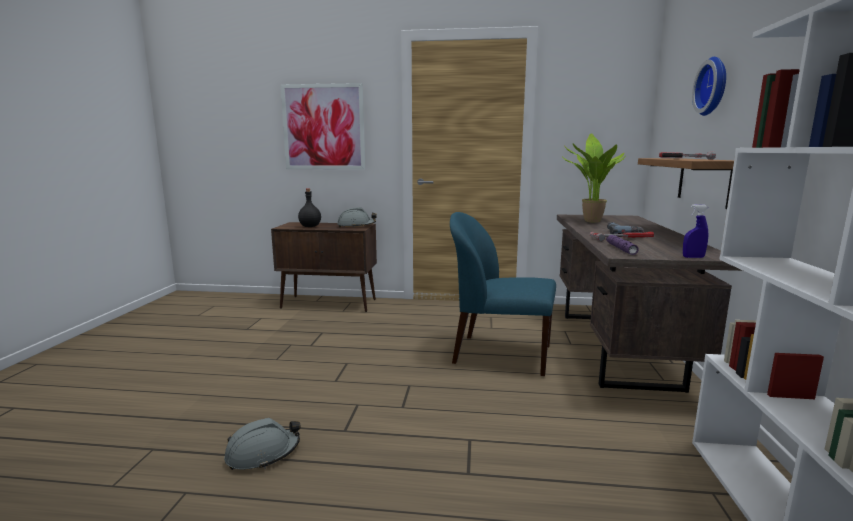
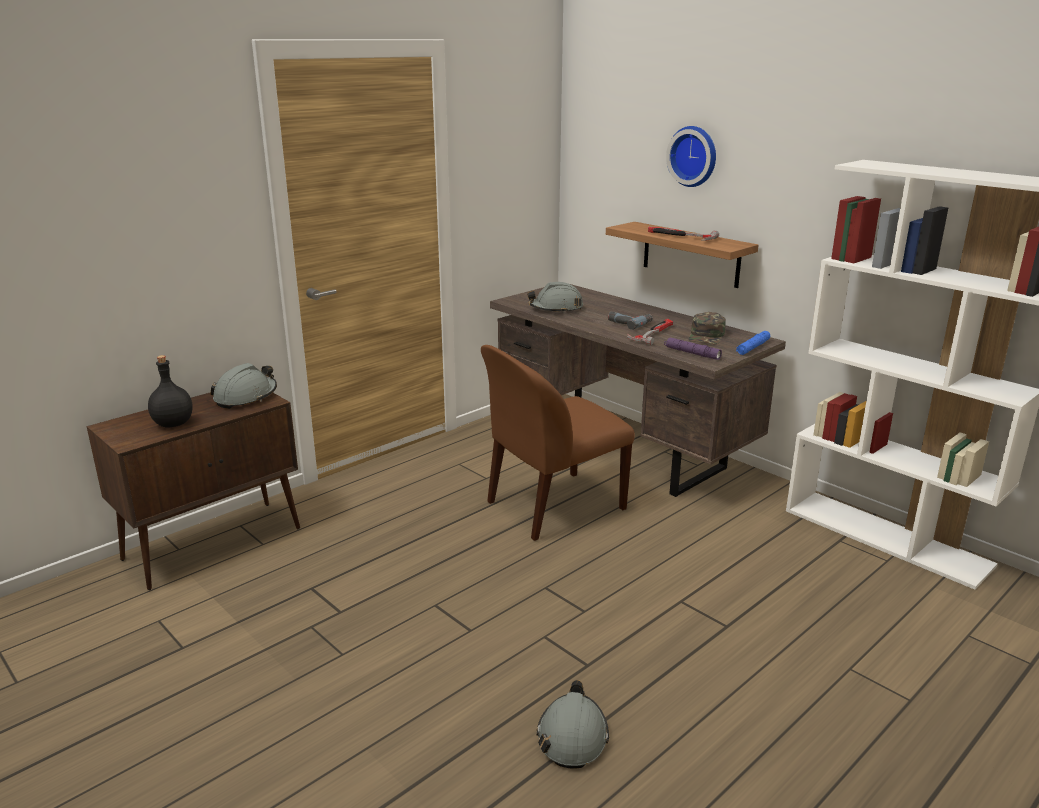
camera: 50 degrees left, 10 degrees up
(323, 127) = (129, 228): picture -> none
(500, 354) = (553, 506): blue chair -> brown chair
(589, 221) = (556, 308): potted plant -> grey hard hat
(668, 246) = (706, 336): none -> green cap
(693, 257) = (753, 348): blue spray bottle -> blue flashlight

